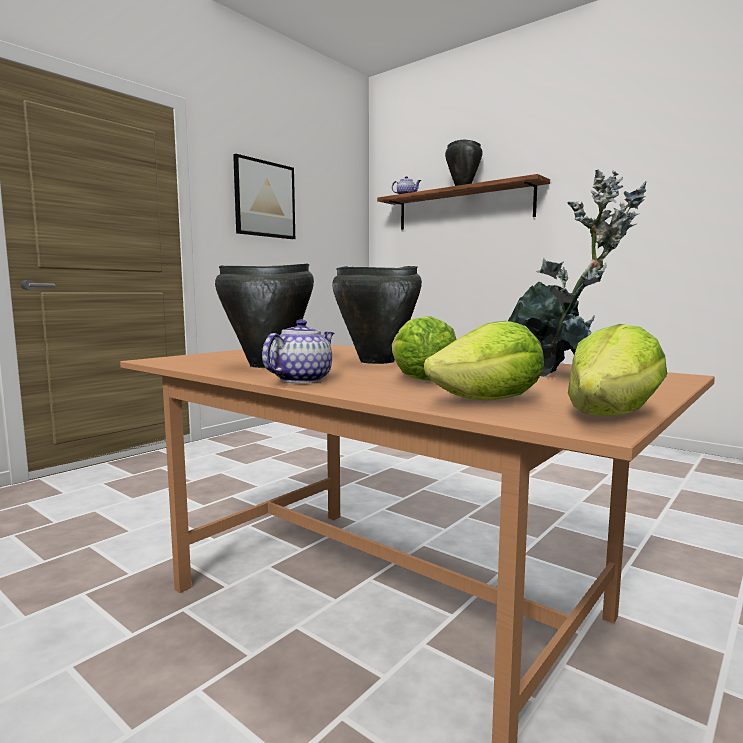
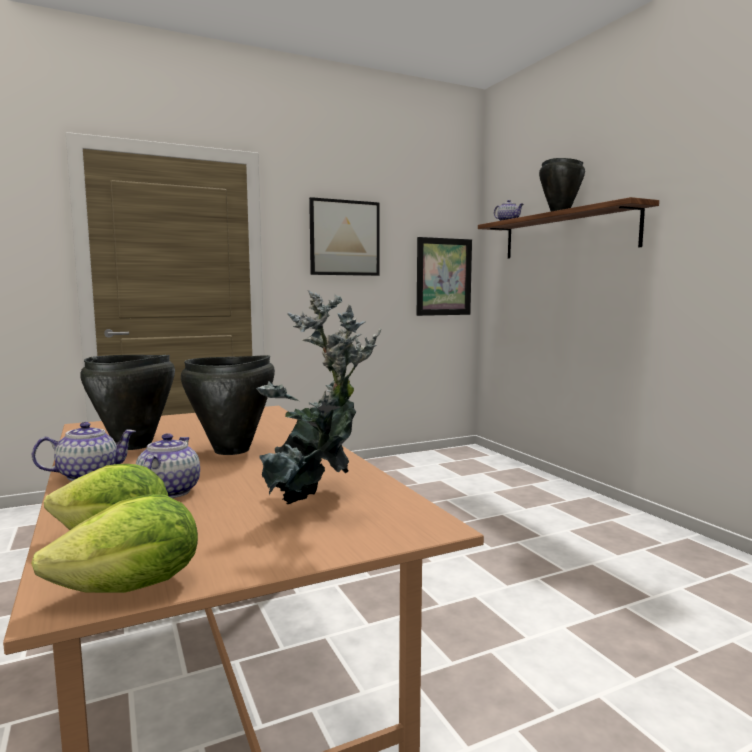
camera: 25 degrees right, 0 degrees up
(343, 245) = (444, 277): none -> picture
(420, 380) = (168, 492): lettuce -> teapot

